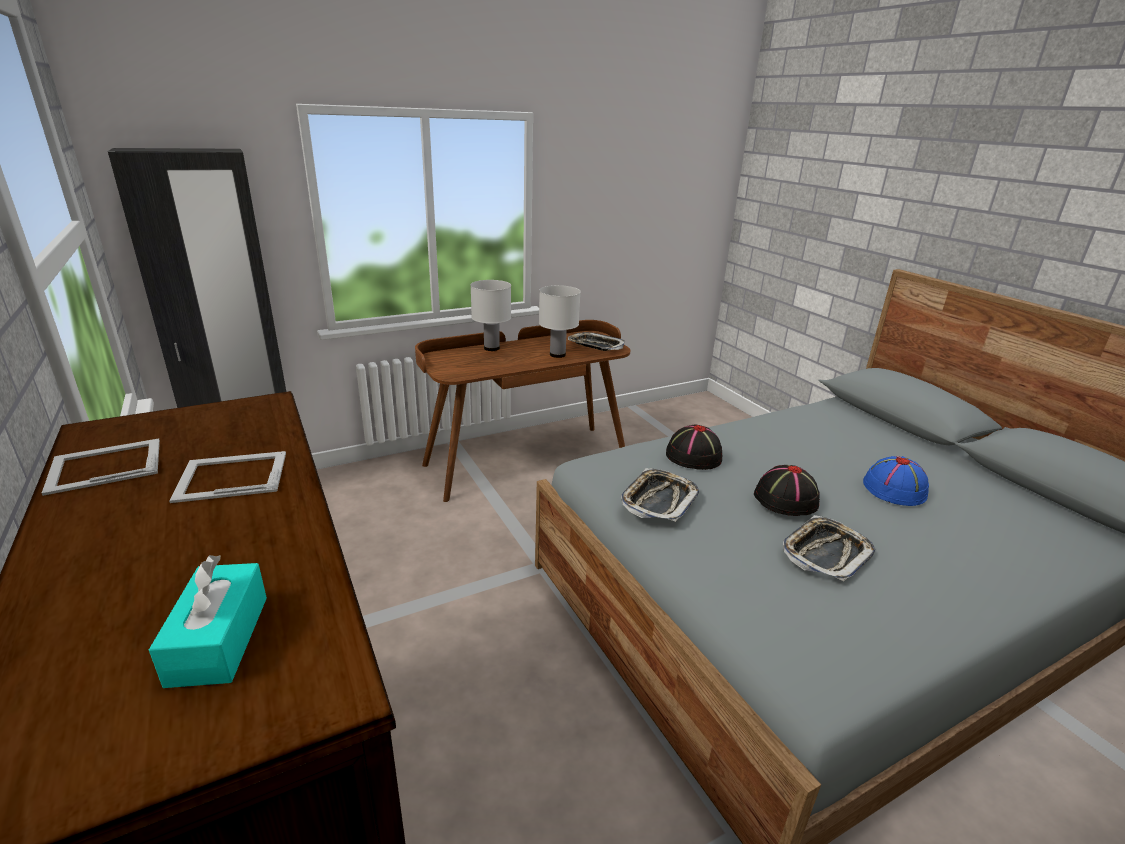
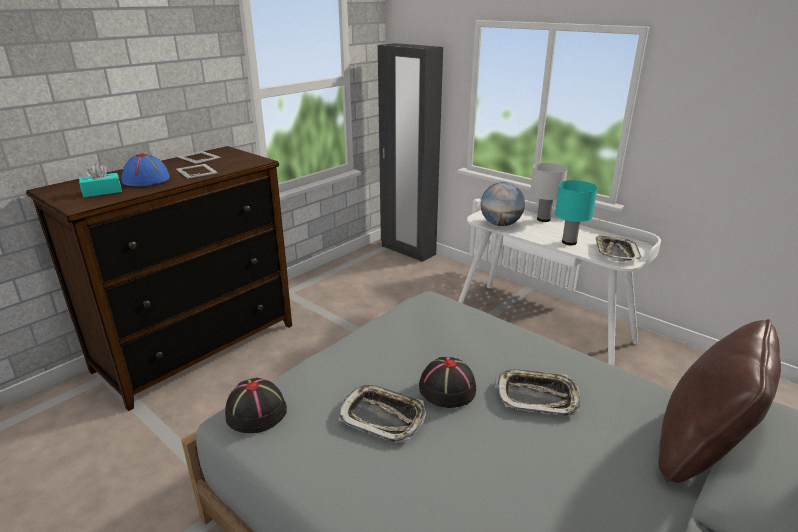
camera: 70 degrees right, 0 degrees up
(480, 369) = (500, 224): none -> globe
(526, 460) = (543, 323): brown desk -> white desk
(557, 354) = (569, 242): white table lamp -> turquoise table lamp
(658, 500) = (394, 327): tray -> tray (537, 396)
(693, 456) = (473, 333): black hat -> black hat (256, 411)
(862, 423) = (700, 450): none -> brown pillow
(895, 489) = (537, 468): blue hat -> blue hat (147, 180)

